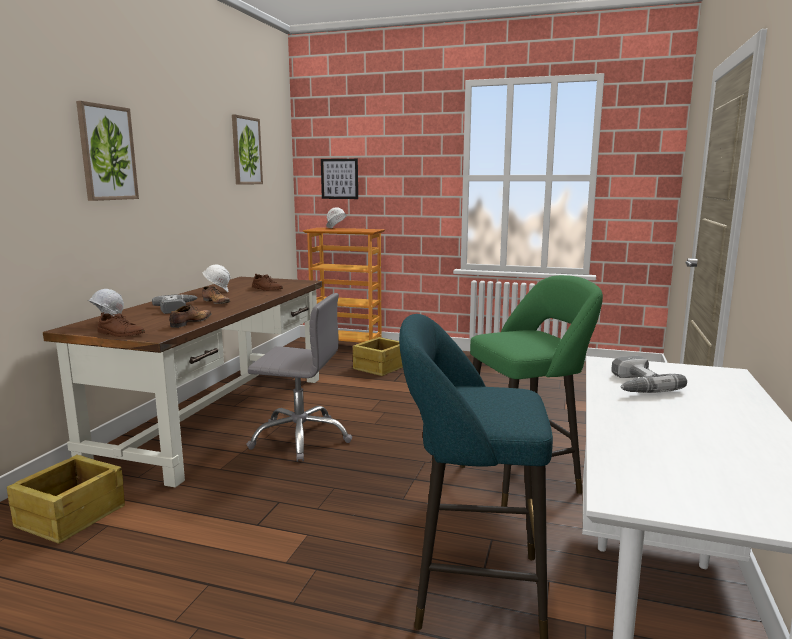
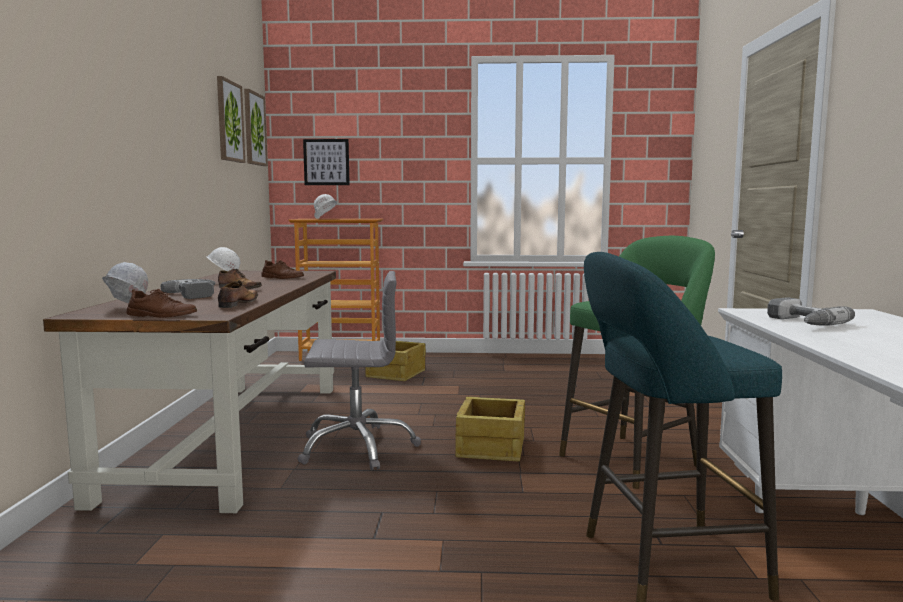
camera: 15 degrees left, 5 degrees down
(69, 516) = (109, 561): crate -> crate (490, 447)
(107, 153) = (105, 97): picture -> picture (254, 129)

